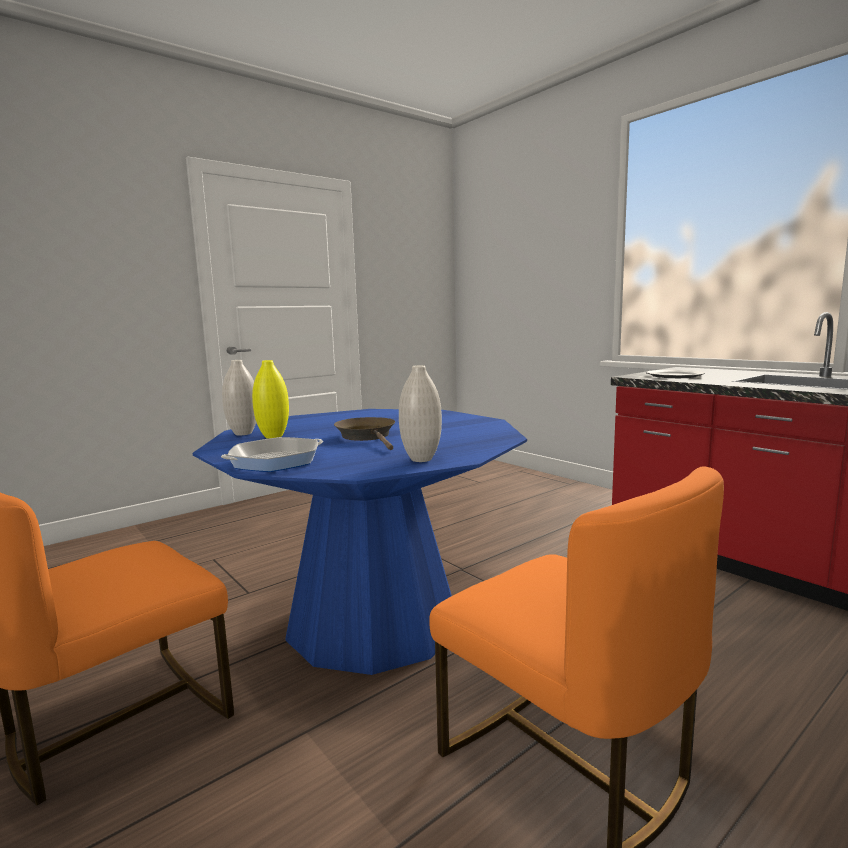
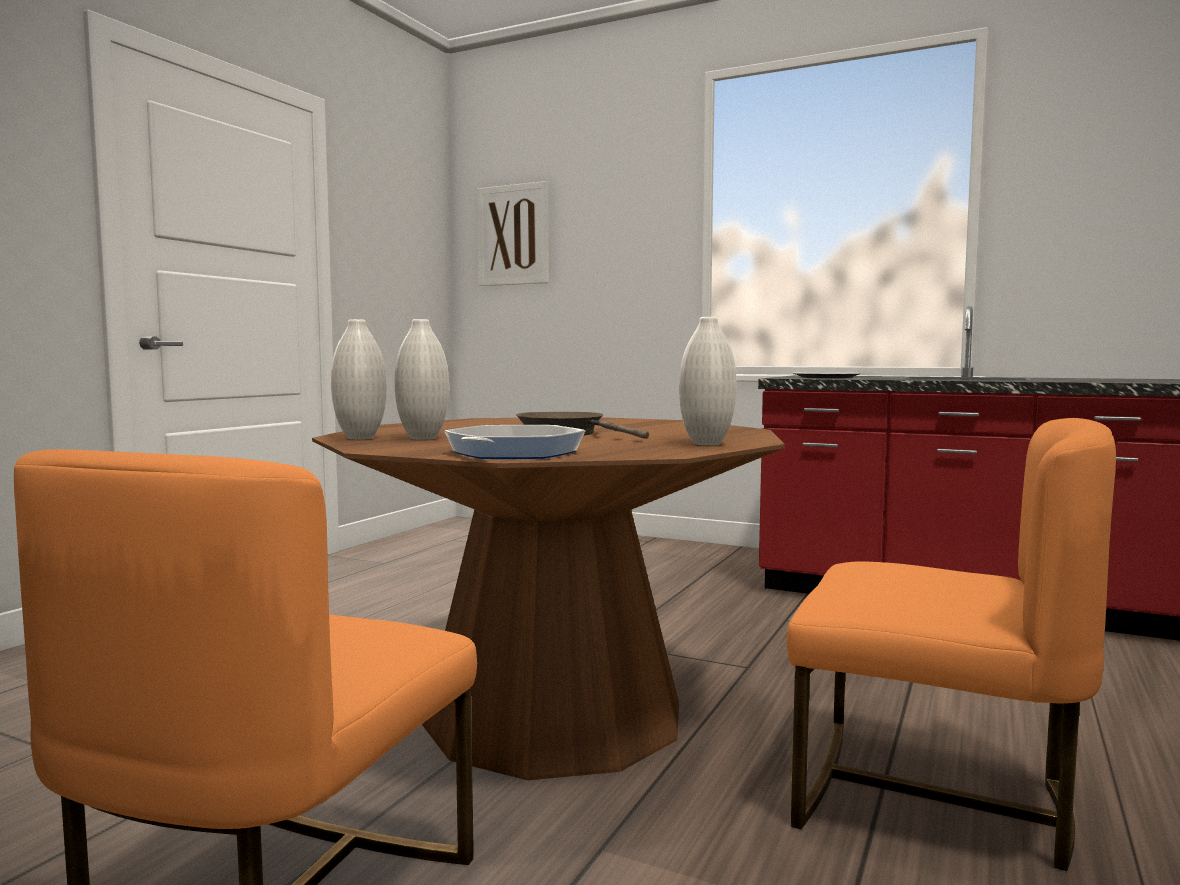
camera: 25 degrees left, 5 degrees down
(273, 436) = (423, 438): yellow vase -> white vase
(374, 619) = (554, 714): blue dining table -> brown dining table
(490, 257) = (513, 235): none -> picture

